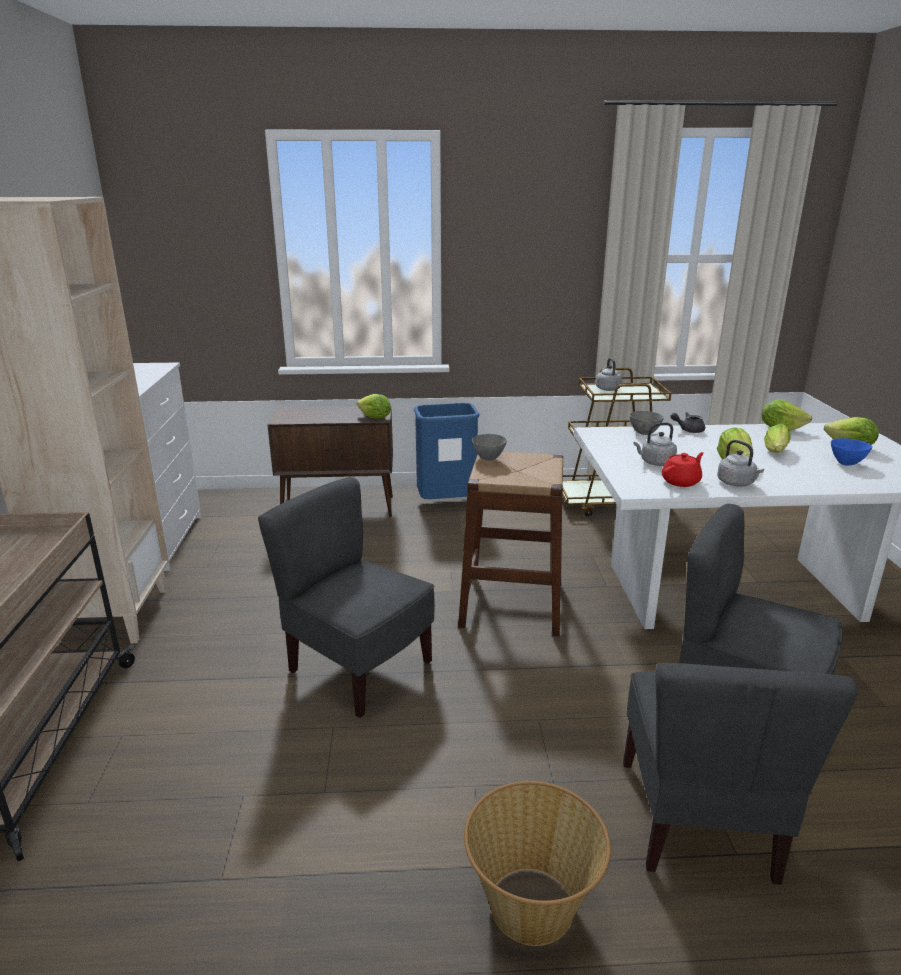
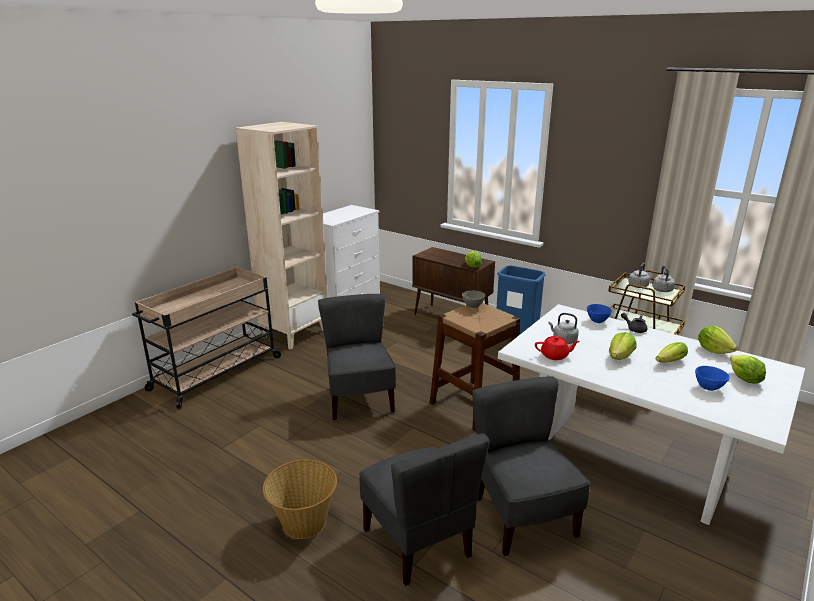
camera: 40 degrees right, 0 degrees up
(645, 433) = (597, 321): grey bowl -> blue bowl
(699, 820) = (418, 542): grey chair -> grey chair turned 75 degrees counterclockwise
(737, 483) = (590, 369): grey kettle -> grey kettle (662, 290)

